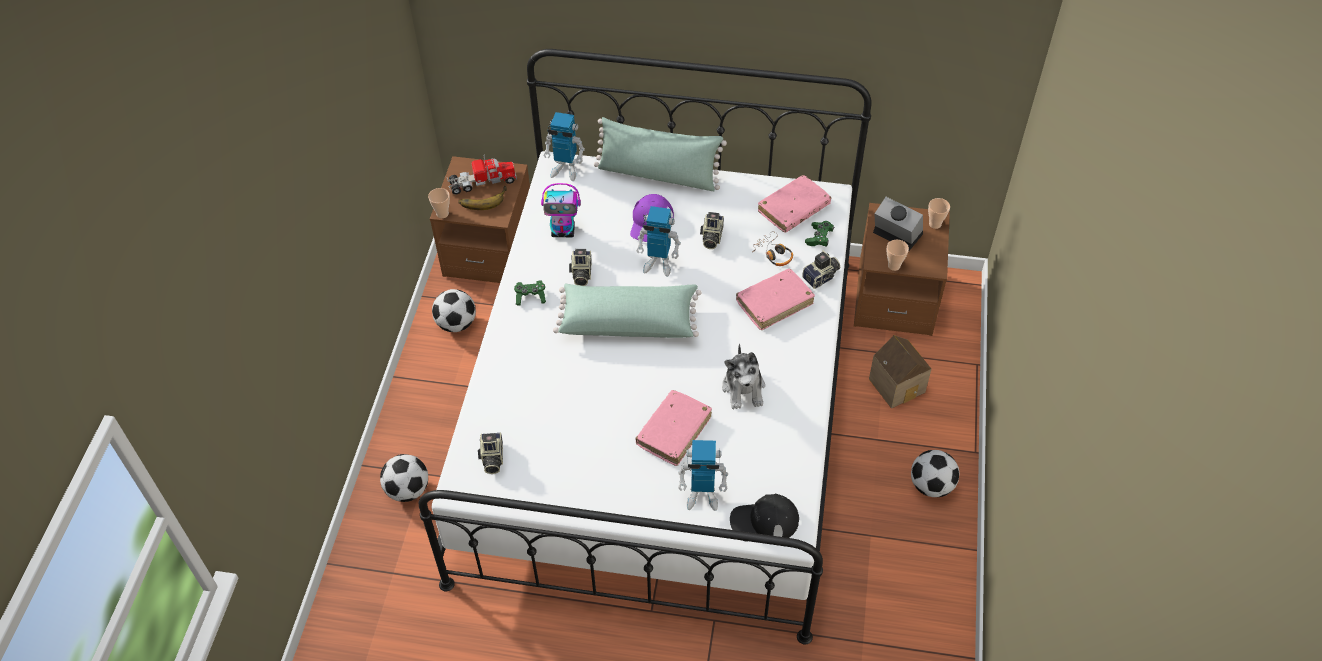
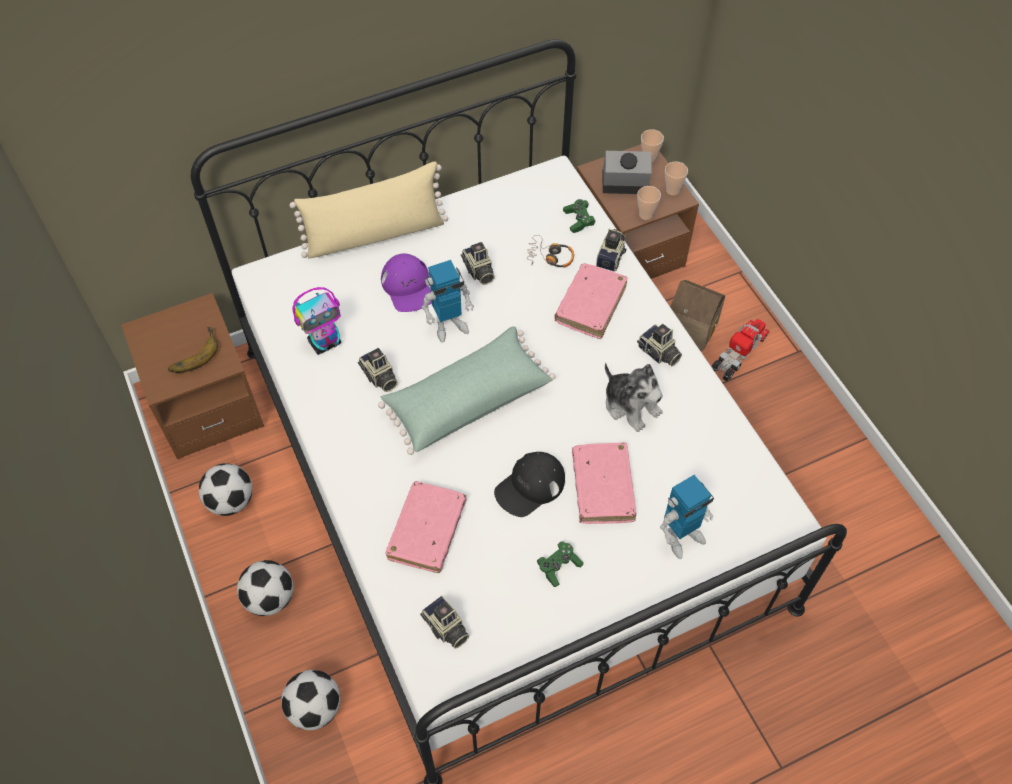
camera: 35 degrees left, 5 degrees up
(442, 214) = (159, 392): cup -> cup (672, 190)
(482, 182) = (177, 336): toy truck -> toy truck (738, 353)
(530, 297) = (346, 430): green game controller -> green game controller (558, 566)
(565, 169) = (274, 276): toy robot -> none
(658, 175) = (375, 234): green pillow -> beige pillow
(764, 521) = (756, 526): black cap -> black cap (530, 486)
(793, 209) = (533, 204): pink book -> pink book (427, 531)
(796, 364) = (658, 353): none -> camera
(931, 486) = (788, 402): football -> football (270, 598)

